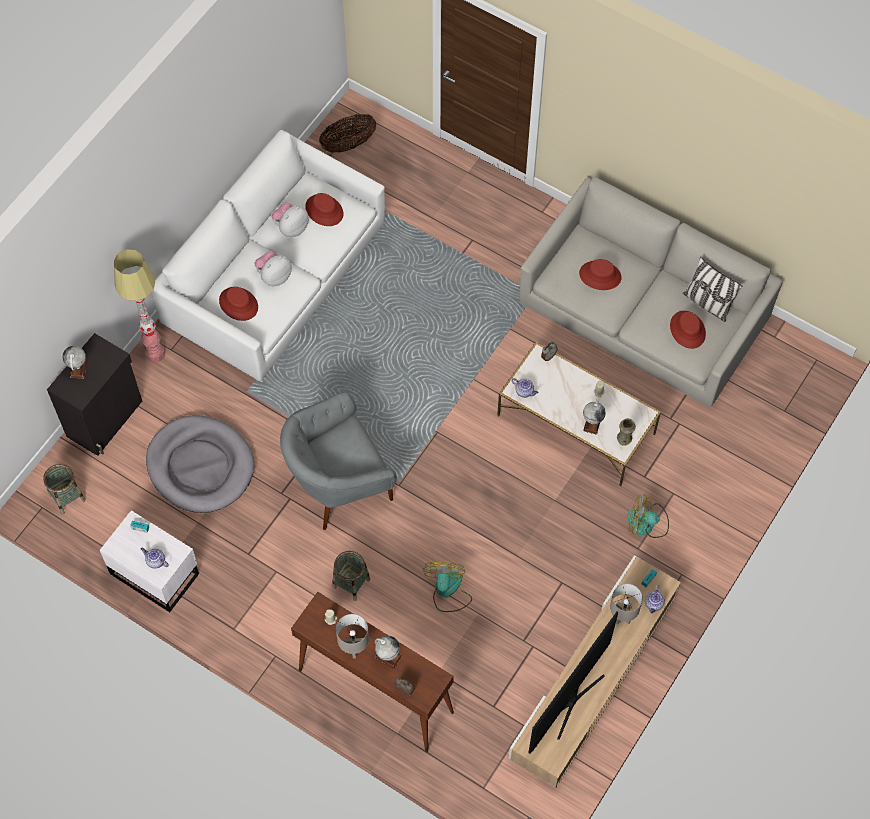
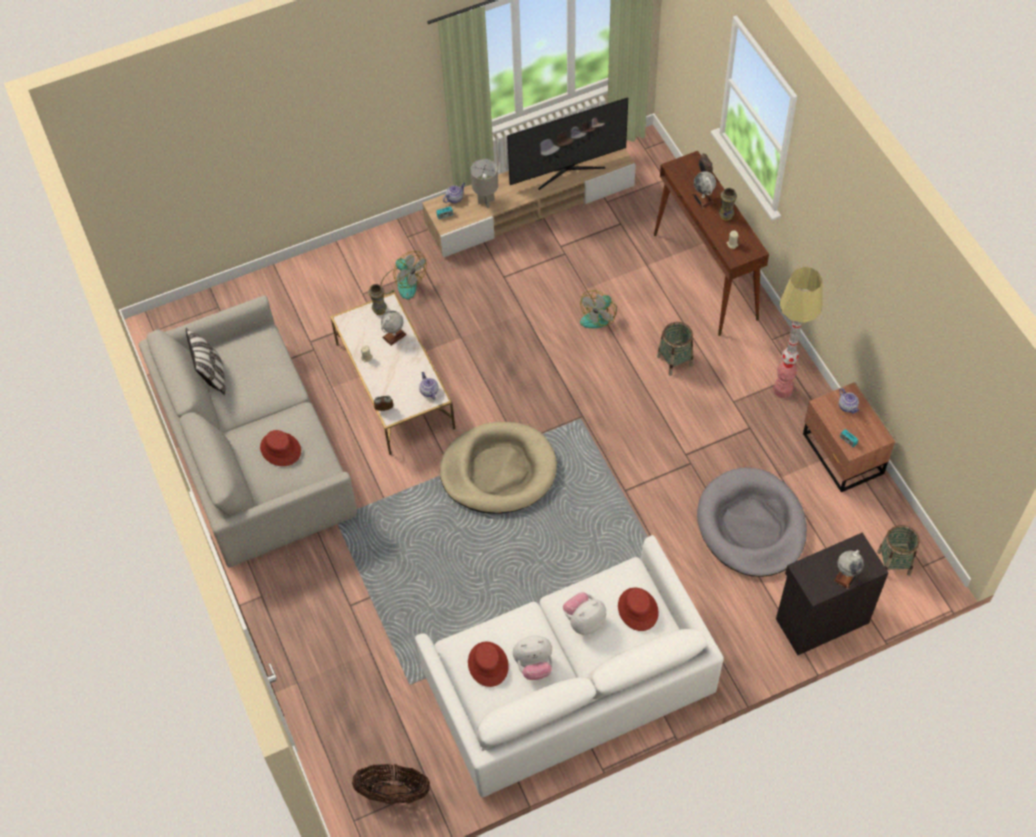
camera: 145 degrees left, 5 degrees down
(154, 572) = (842, 455): white nightstand -> brown nightstand
(155, 354) = (738, 660): floor lamp -> floor lamp (783, 390)
(274, 276) = (584, 621): plush toy -> plush toy turned 150 degrees clockwise
(339, 481) = (633, 446): grey armchair -> none
(354, 648) = (726, 216): grey table lamp -> vase
(436, 399) = (498, 471): none -> beige dog bed
(687, 330) = (249, 362): red hat -> none

